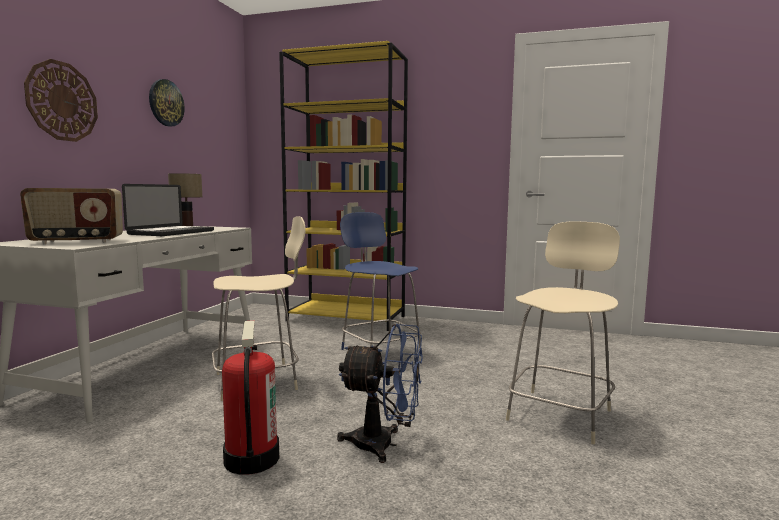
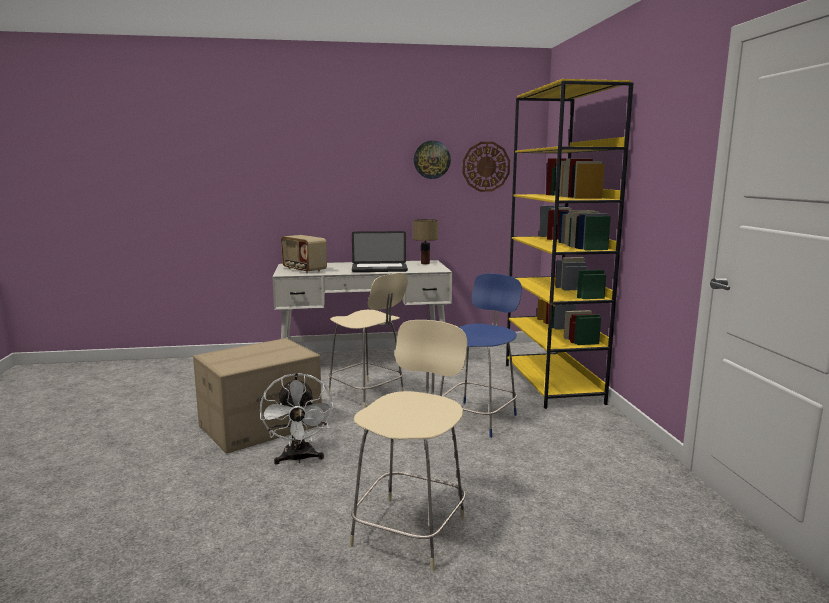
camera: 65 degrees right, 5 degrees up
(62, 101) = (338, 175): wall clock -> wall clock (486, 166)
(250, 458) = (260, 425): fire extinguisher -> cardboard box
(384, 445) = (299, 459): blue fan -> white fan
(560, 413) = (411, 529): beige chair -> beige chair turned 75 degrees counterclockwise

